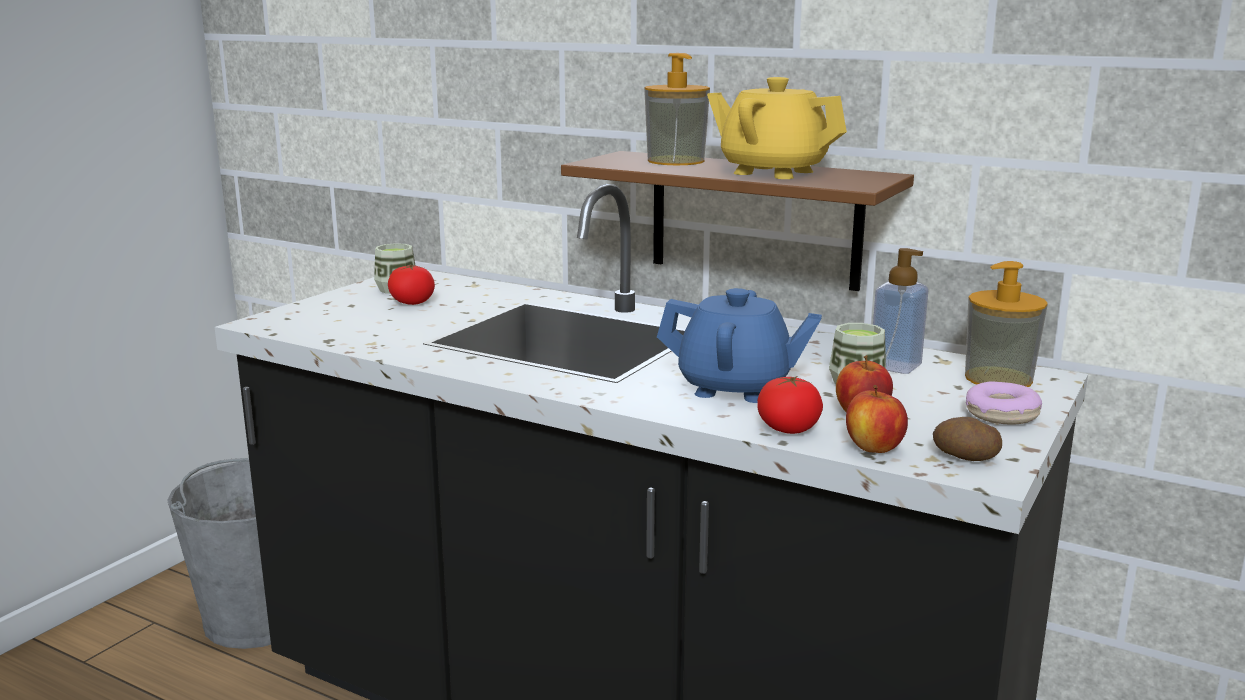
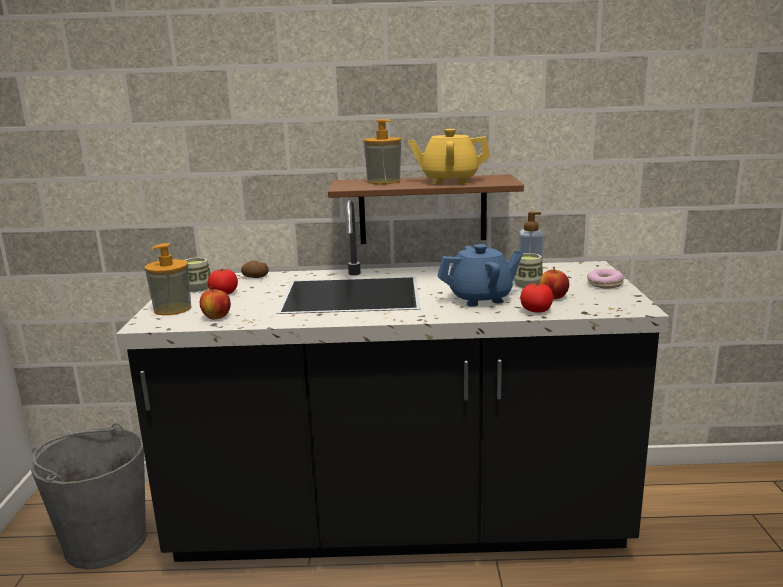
camera: 30 degrees left, 0 degrees up
(874, 448) = (583, 309): apple -> apple (216, 317)
(965, 457) = (622, 305): potato -> potato (255, 277)
(998, 378) = (578, 270): soap dispenser -> soap dispenser (172, 309)

